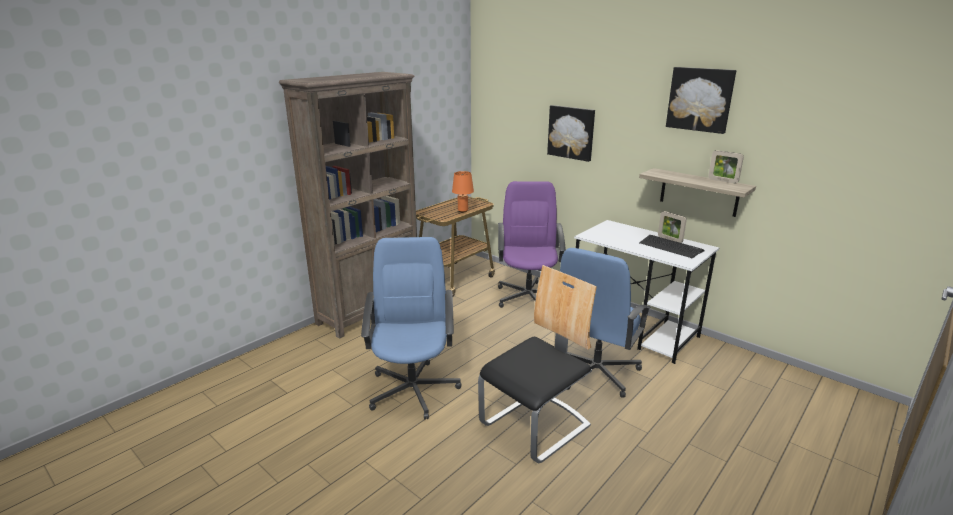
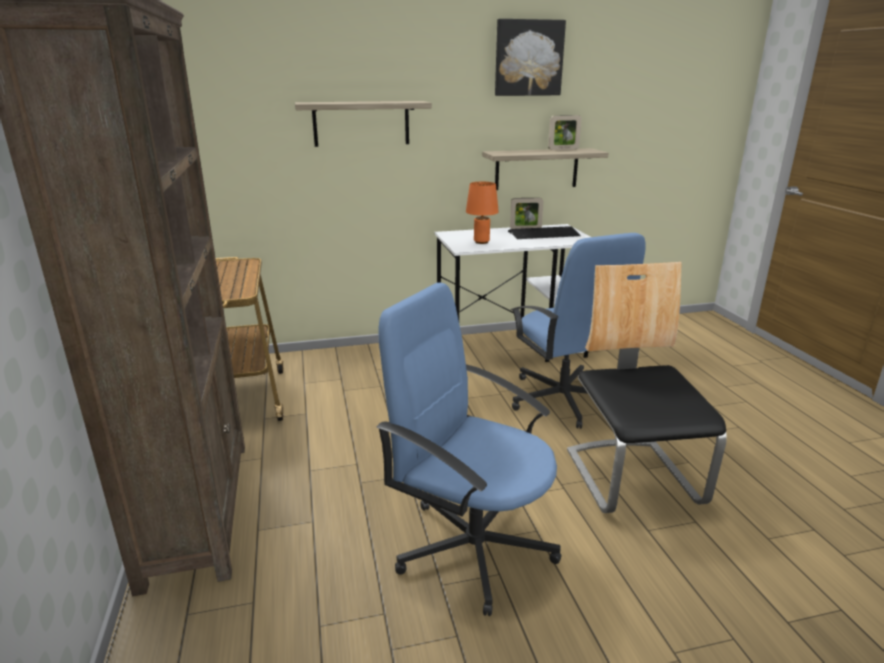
camera: 55 degrees left, 0 degrees up
(462, 211) = (242, 277): orange table lamp -> orange table lamp (481, 242)
(528, 297) = (367, 371): purple office chair -> none
(571, 132) = (361, 123): picture -> shelf

